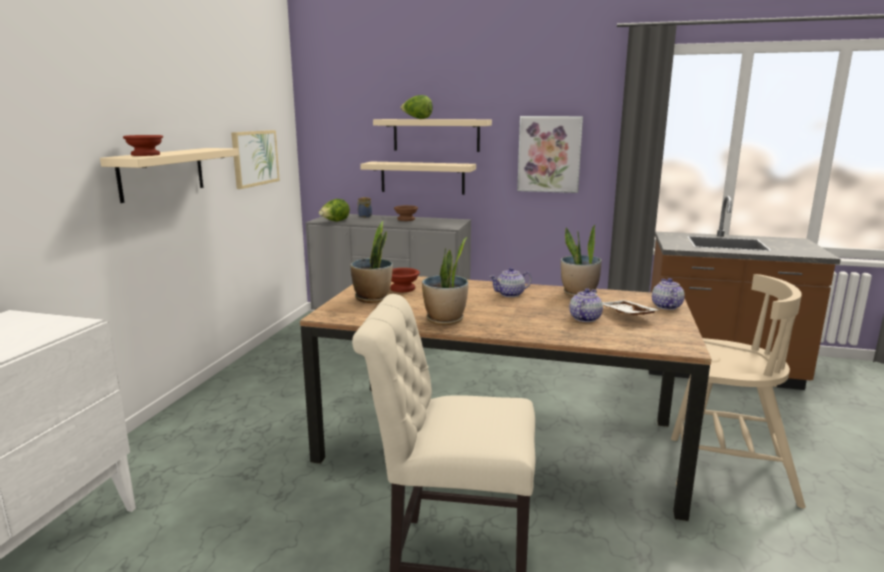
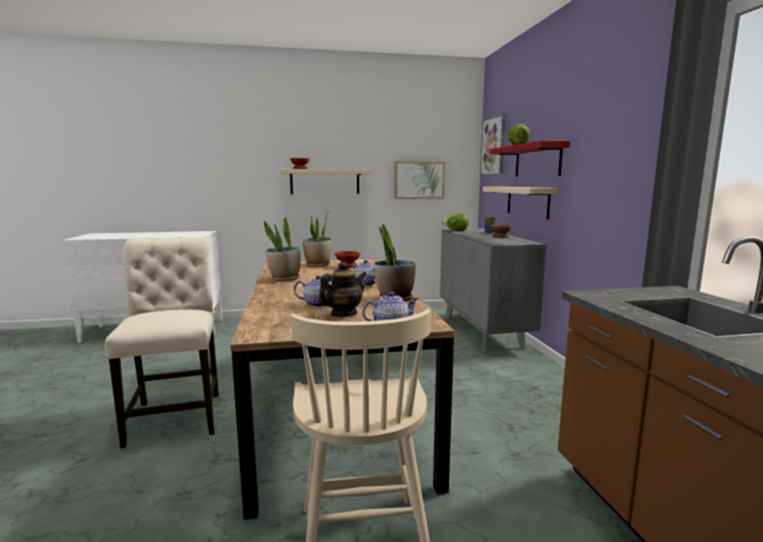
camera: 65 degrees right, 5 degrees down
(436, 135) = (537, 161): beige shelf -> red shelf
(549, 154) = (608, 176): picture -> picture (494, 146)
(625, 315) = (343, 314): white tray -> teapot

